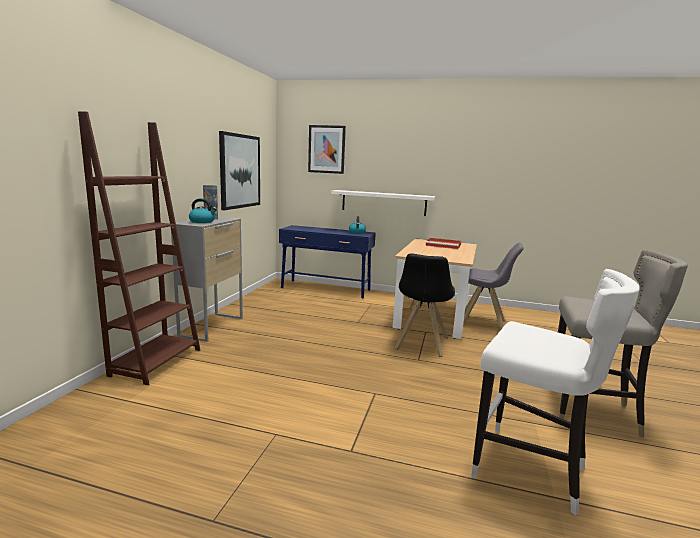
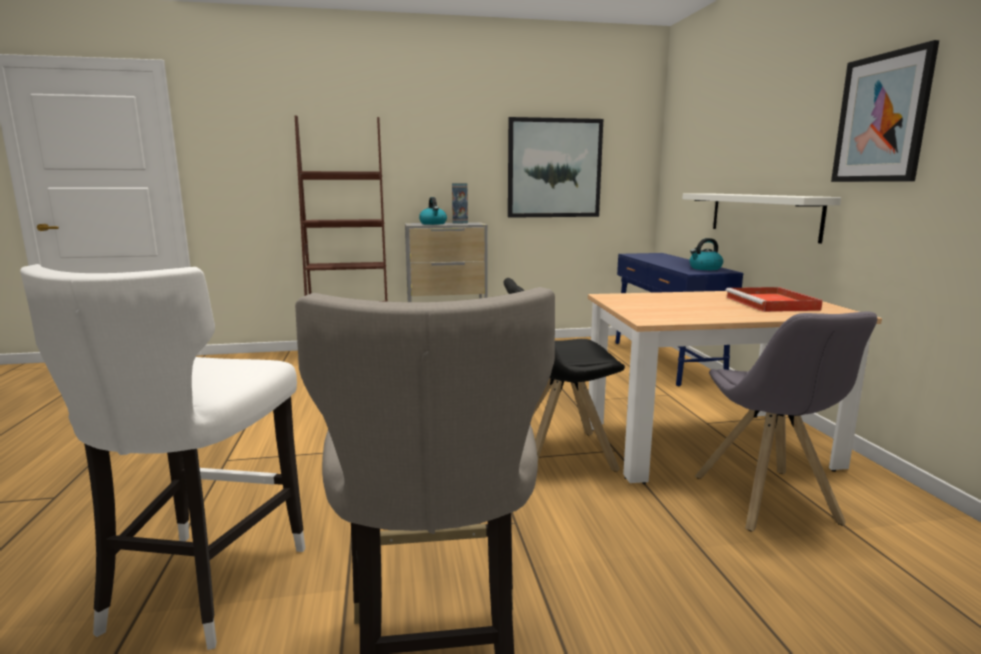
camera: 65 degrees right, 0 degrees up
(326, 149) = (705, 123): picture -> picture (882, 118)

